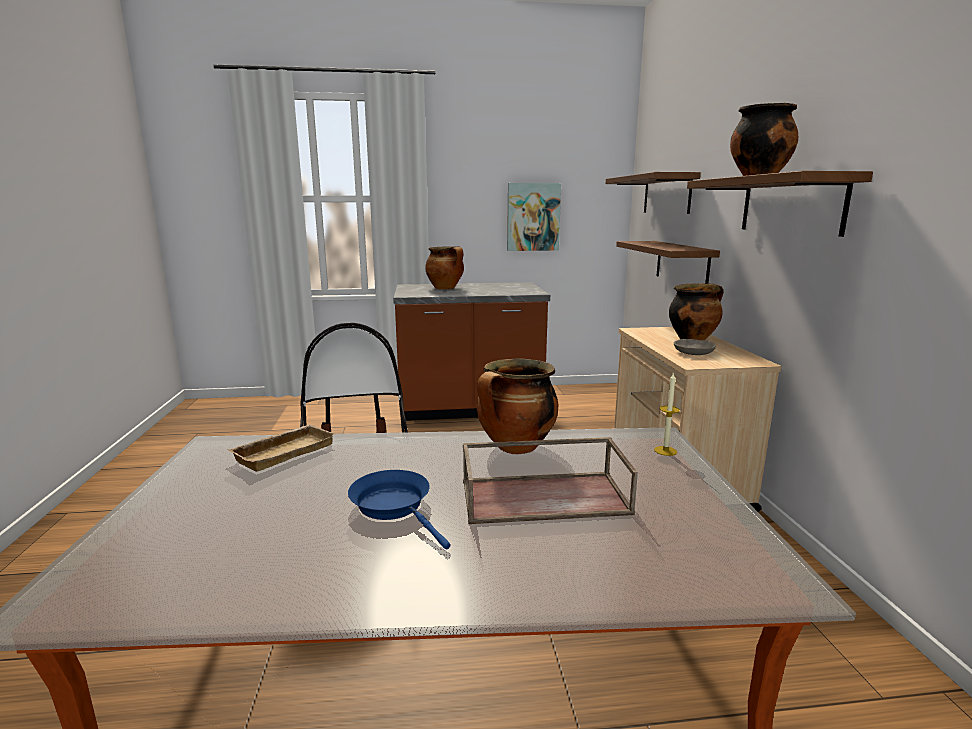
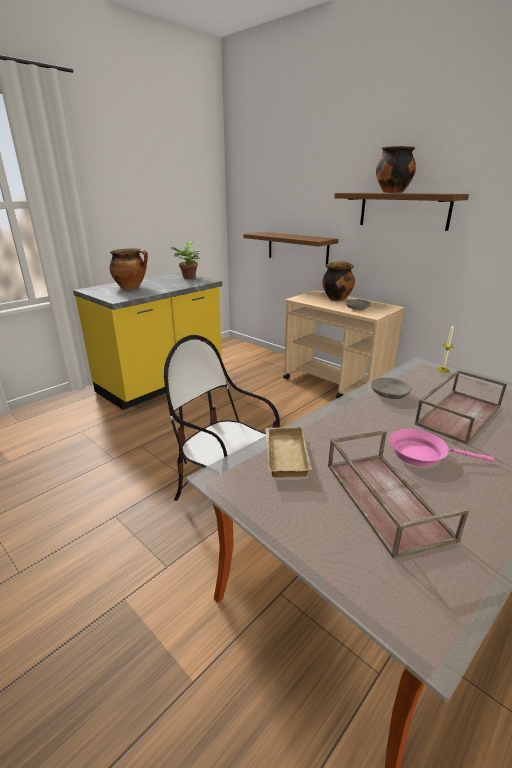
camera: 40 degrees left, 10 degrees up
(263, 517) = (383, 499): none -> brown tray
(395, 507) = (422, 454): blue frying pan -> pink frying pan
(470, 409) = (162, 383): brown counter -> yellow counter
(515, 448) = (389, 394): cooking pot -> grey bowl
(523, 288) = (188, 278): none -> potted plant
(533, 217) = (165, 216): picture -> none
(666, 194) = (273, 197): shelf -> none

